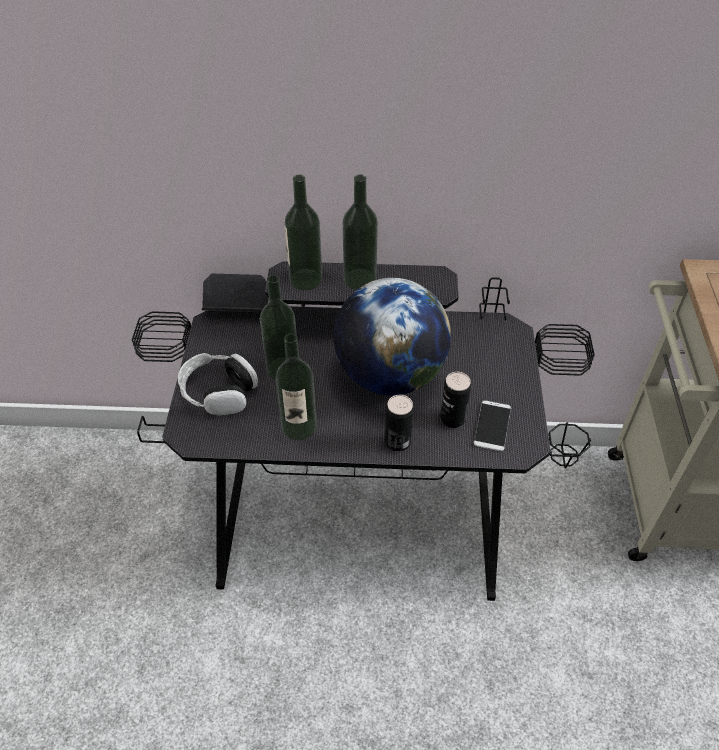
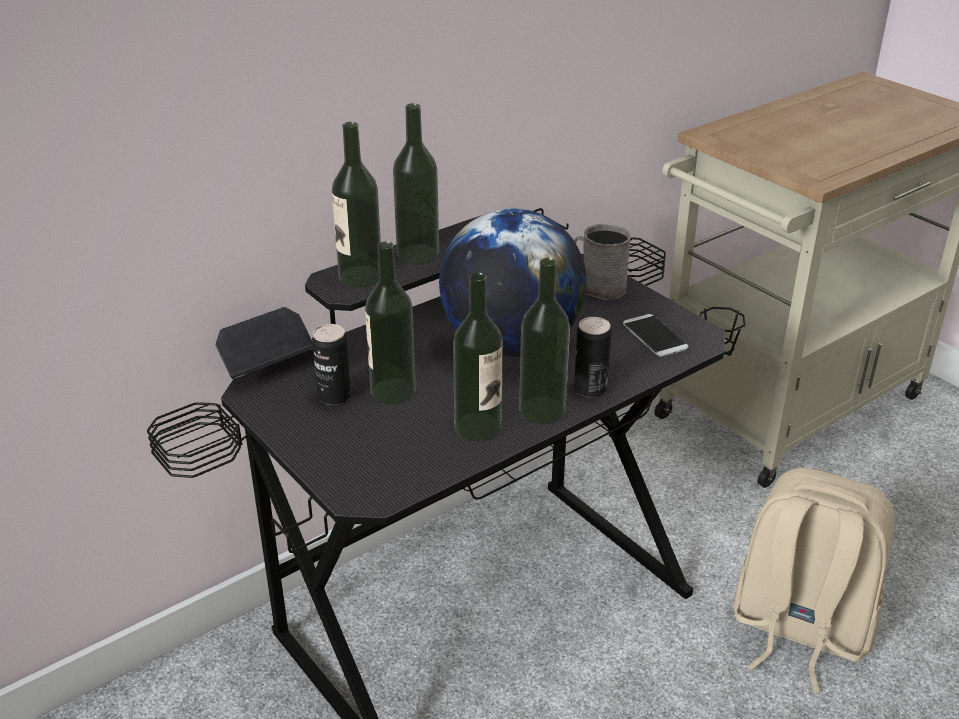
camera: 40 degrees left, 15 degrees down
(219, 392) = (348, 443): headphones -> none
(349, 439) = (542, 410): none -> bottle
(452, 419) = (614, 348): can -> can (334, 396)
(503, 359) = (597, 286): none -> grey mug
(540, 677) = (798, 630): none -> beige backpack

